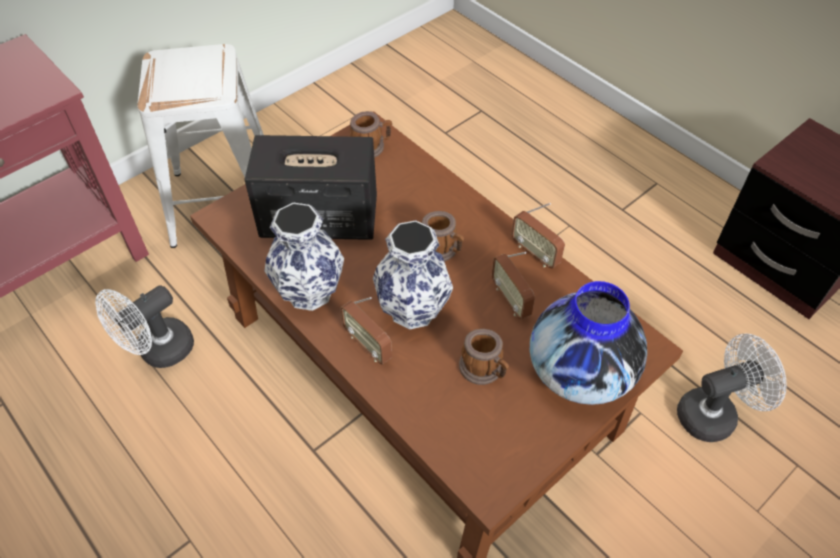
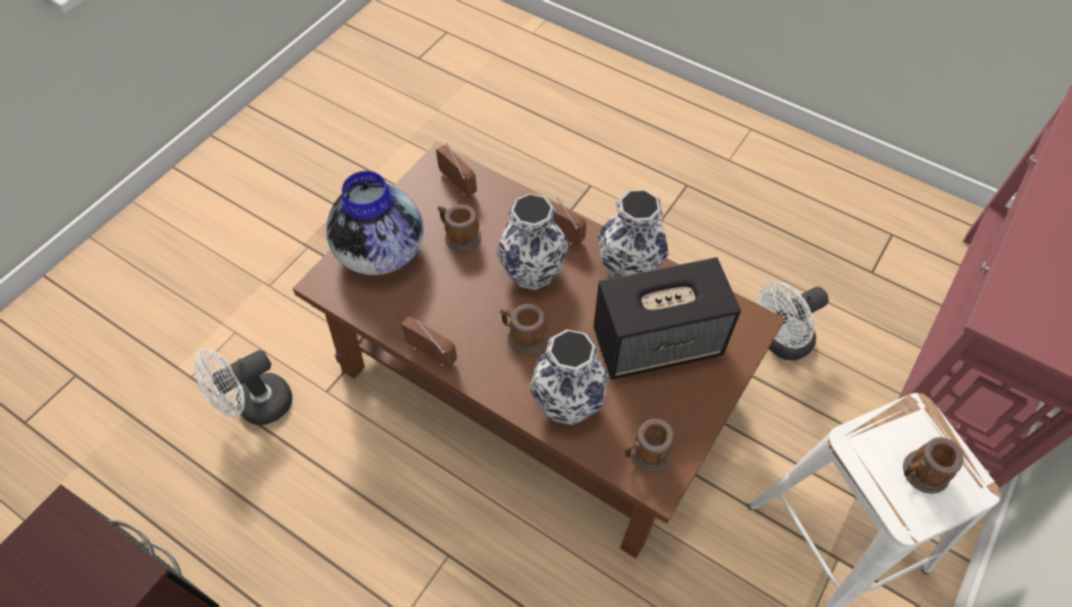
camera: 165 degrees right, 5 degrees up
(158, 352) = (780, 343): white fan -> white fan turned 150 degrees counterclockwise
(188, 71) = (920, 474): none -> mug
(419, 192) = (567, 401): none -> vase
(511, 300) = (447, 300): radio -> radio (457, 184)

